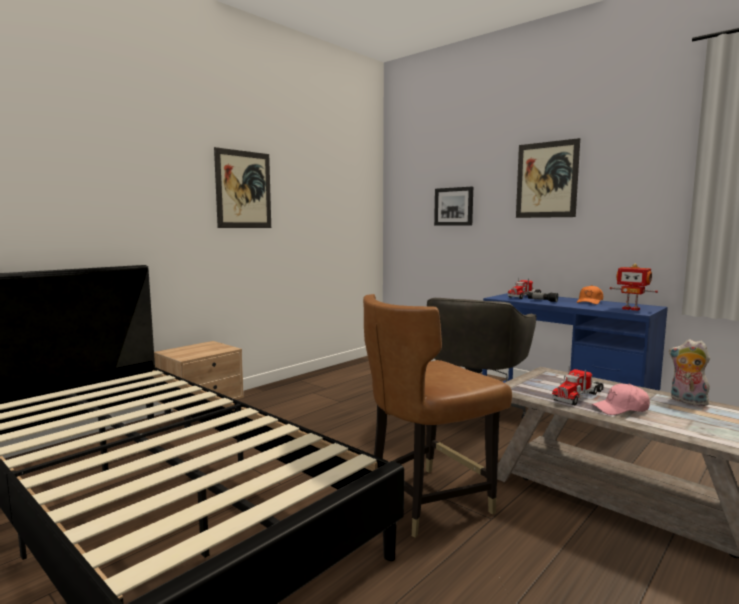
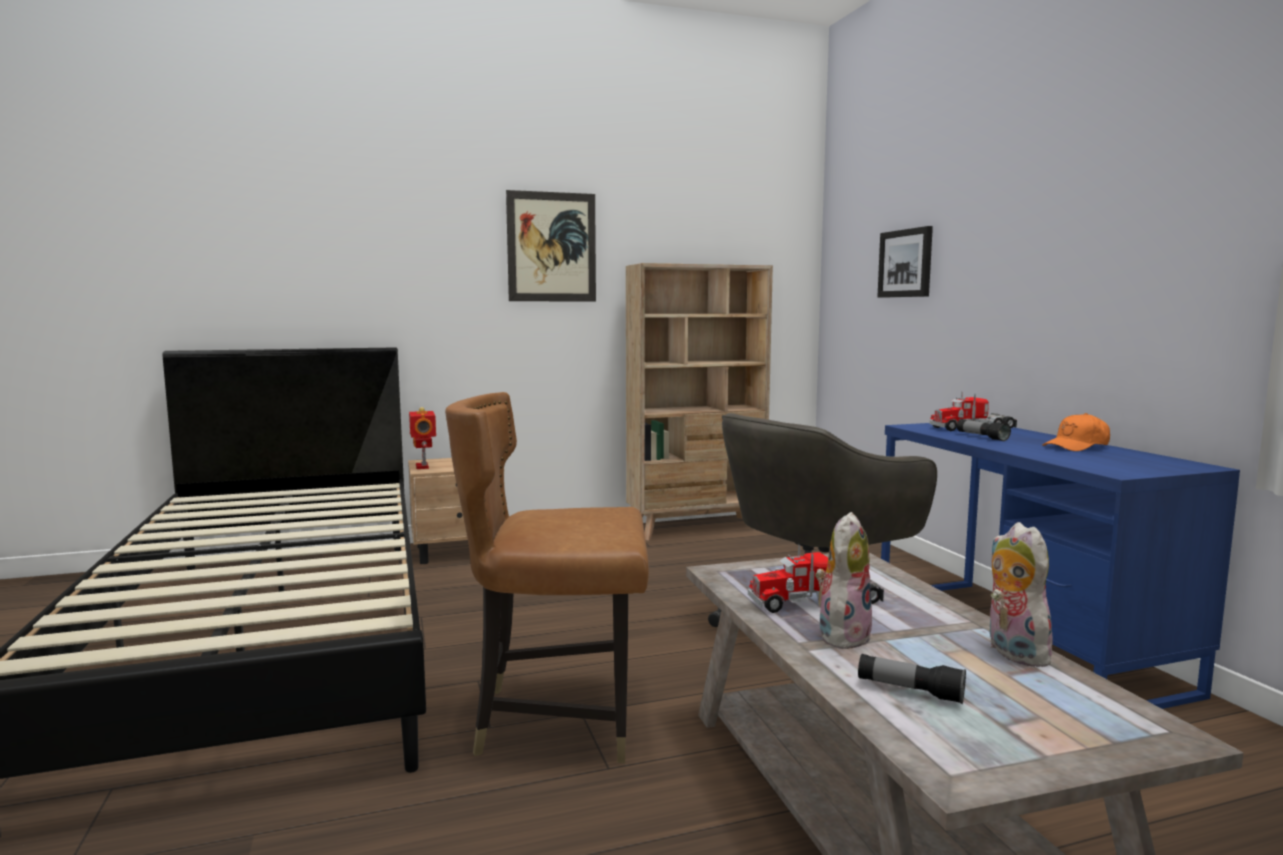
camera: 30 degrees right, 0 degrees up
(337, 372) = (697, 528): none -> beige bookcase
(546, 180) = (1039, 205): picture -> none
(621, 409) = (842, 635): pink cap -> plush toy
(631, 309) = (1124, 465): toy robot -> toy robot (424, 467)
(693, 427) = (910, 691): none -> flashlight

